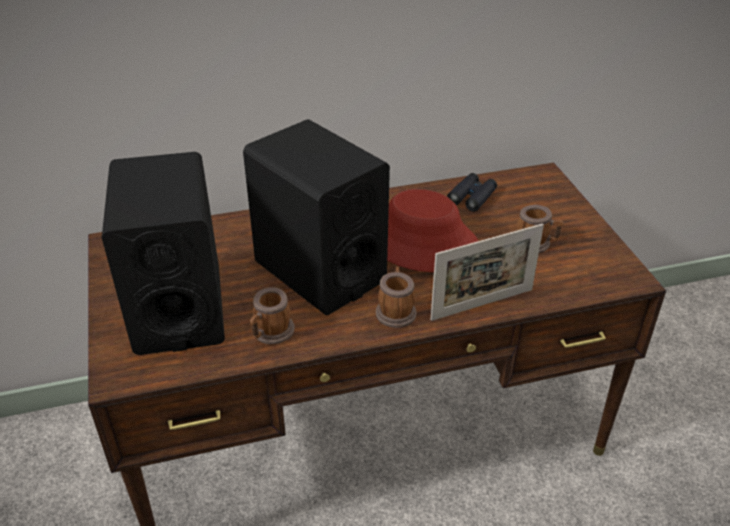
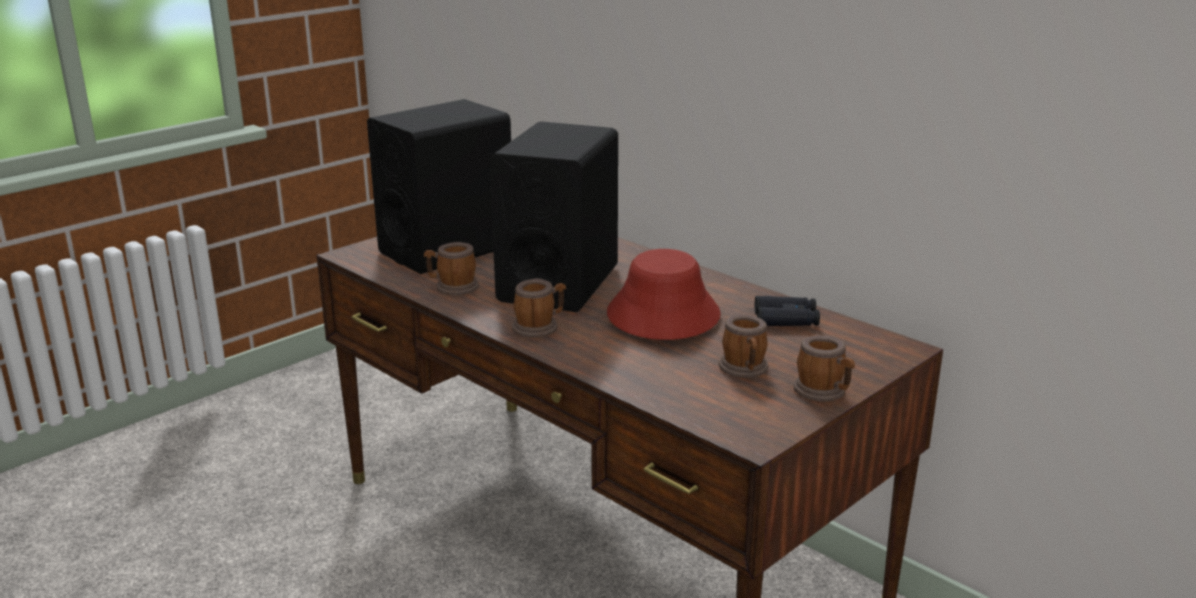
camera: 60 degrees right, 15 degrees down
(482, 304) = (597, 363): picture frame -> none
(585, 227) = (824, 392): none -> mug

